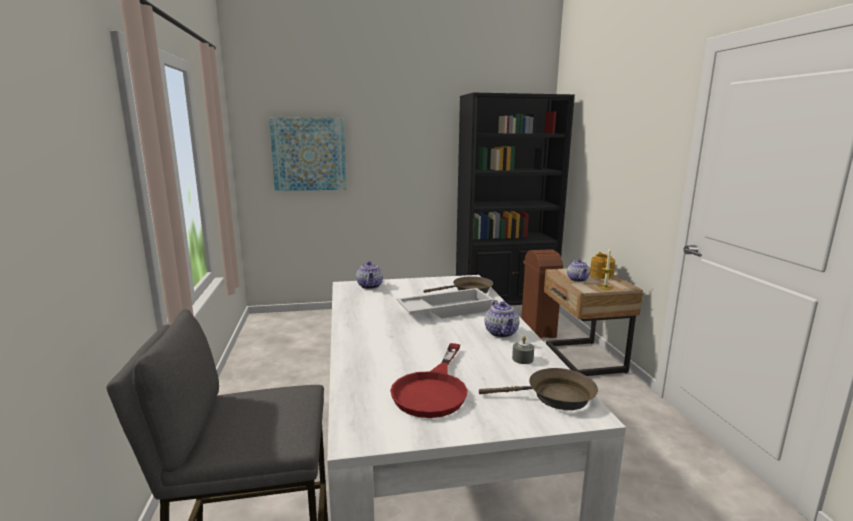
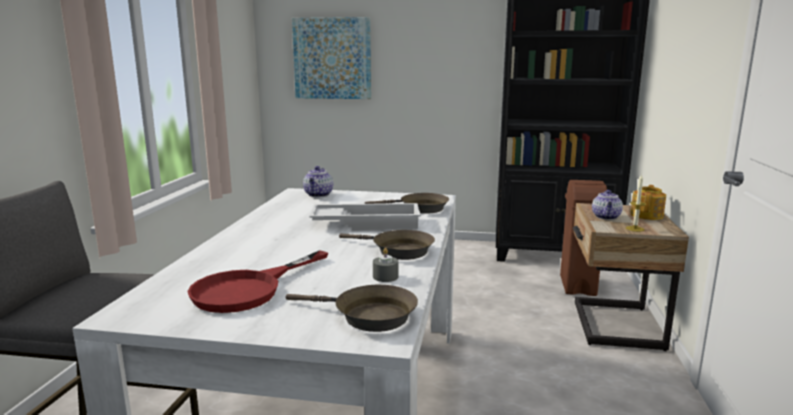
camera: 20 degrees right, 0 degrees up
(502, 333) = (398, 251): teapot -> brown frying pan

